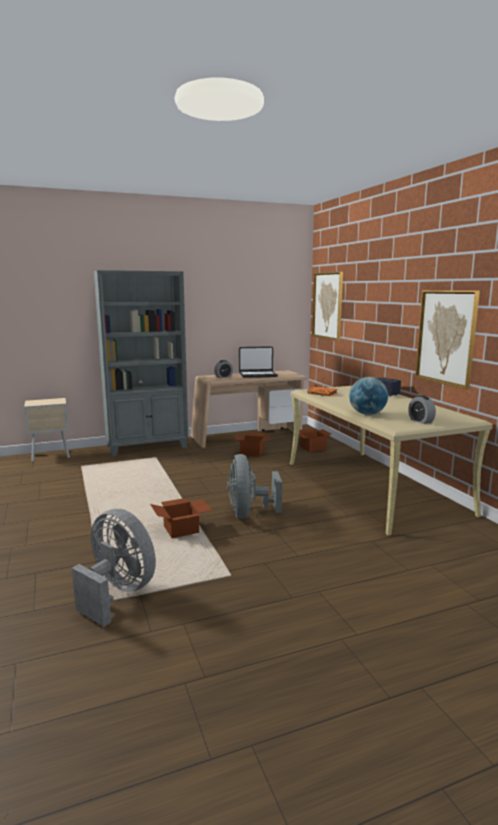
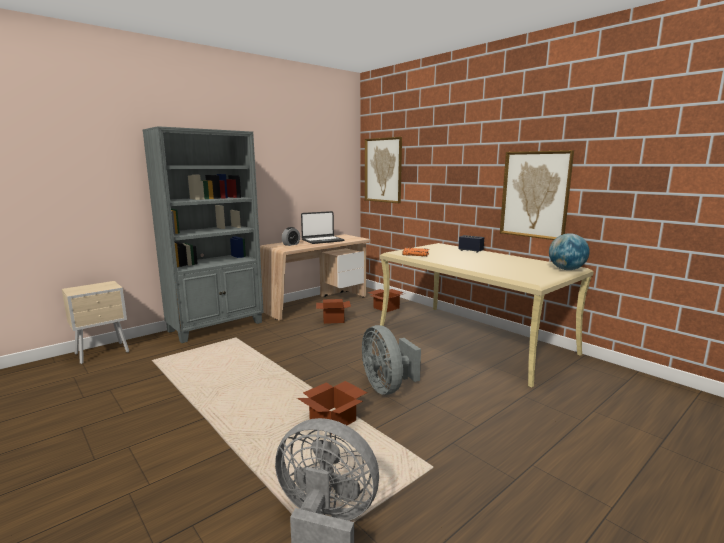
camera: 20 degrees left, 0 degrees up
(367, 414) = (487, 271): globe -> globe (566, 269)
(420, 421) = (542, 273): alarm clock -> none

